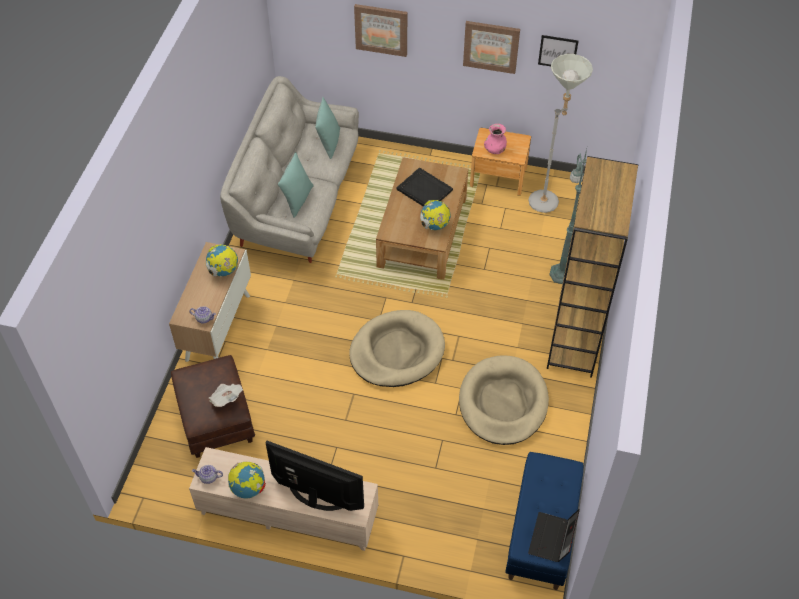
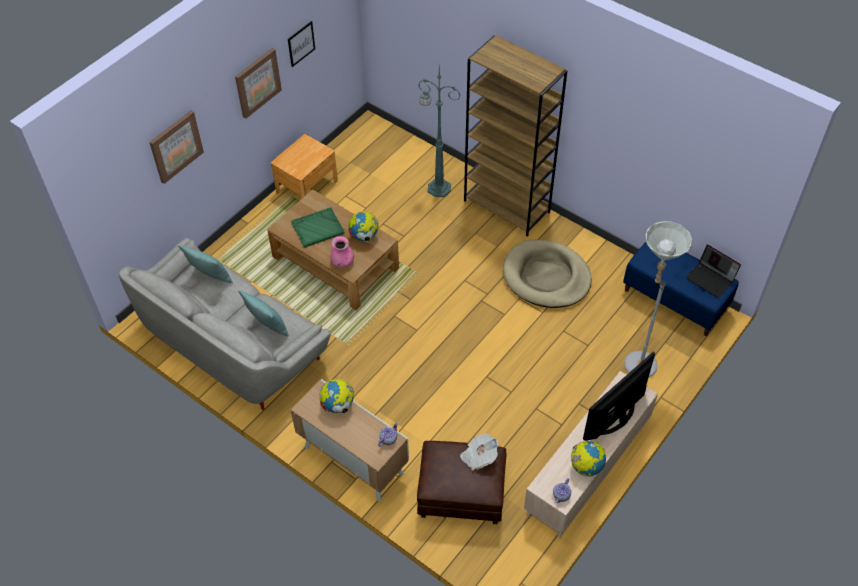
camera: 65 degrees left, 0 degrees up
(397, 351) = (458, 329): beige dog bed -> none
(424, 189) = (317, 228): black tray -> green tray
(495, 150) = (305, 163): pink vase -> pink vase (342, 262)
(548, 199) = (354, 164): grey floor lamp -> grey floor lamp (638, 359)

